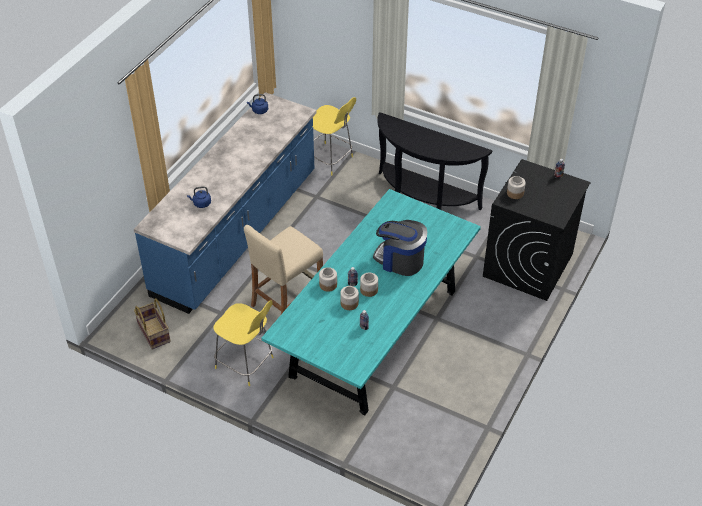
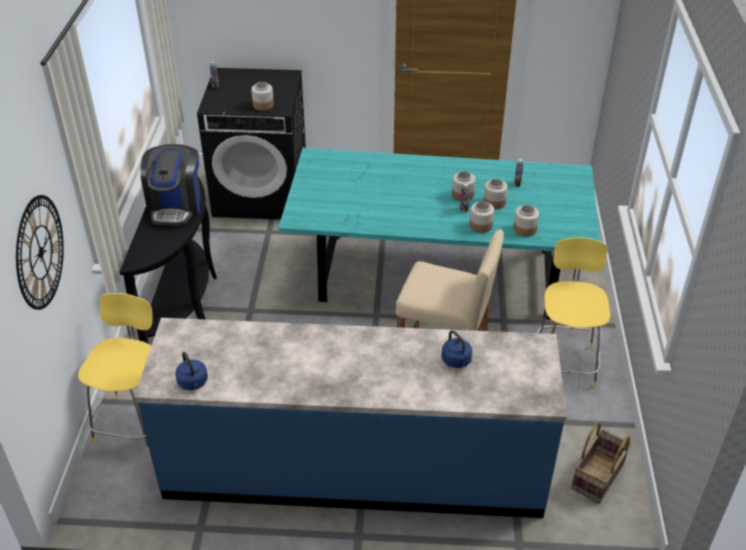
camera: 115 degrees left, 5 degrees down
(309, 306) = (525, 229): none -> jar
(337, 37) = (40, 252): none -> wall clock
(400, 260) = (399, 186): coffee machine -> coffee machine (176, 206)

